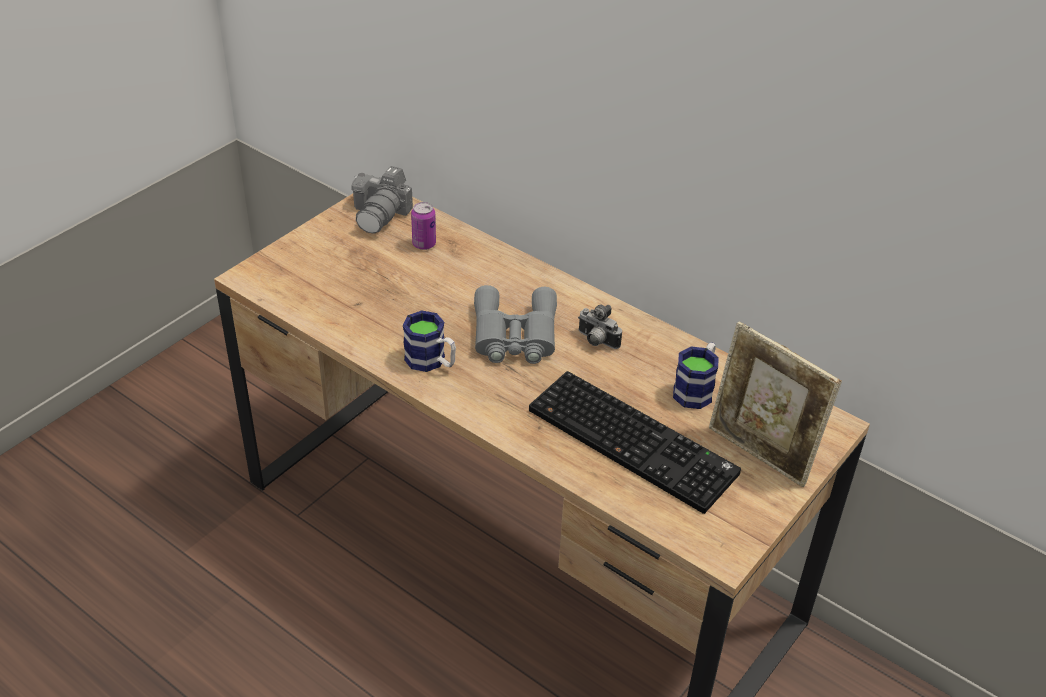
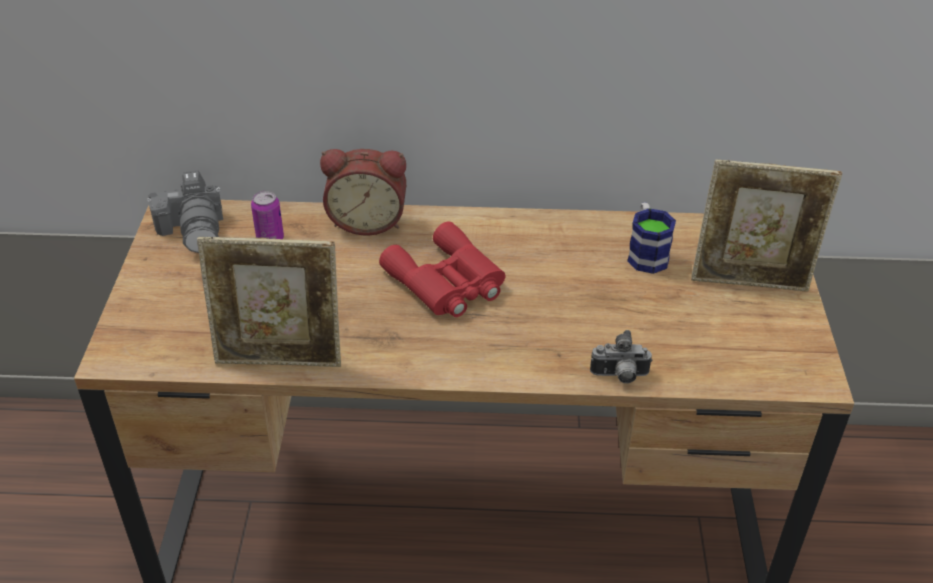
camera: 35 degrees left, 0 degrees up
(345, 331) = (280, 360): none -> picture frame
(431, 362) = (398, 346): mug -> none
(505, 262) = (367, 221): none -> alarm clock
(514, 335) = (447, 283): grey binoculars -> red binoculars
(596, 341) = (523, 253): camera -> camera (619, 376)
(635, 441) = (649, 323): keyboard -> none

